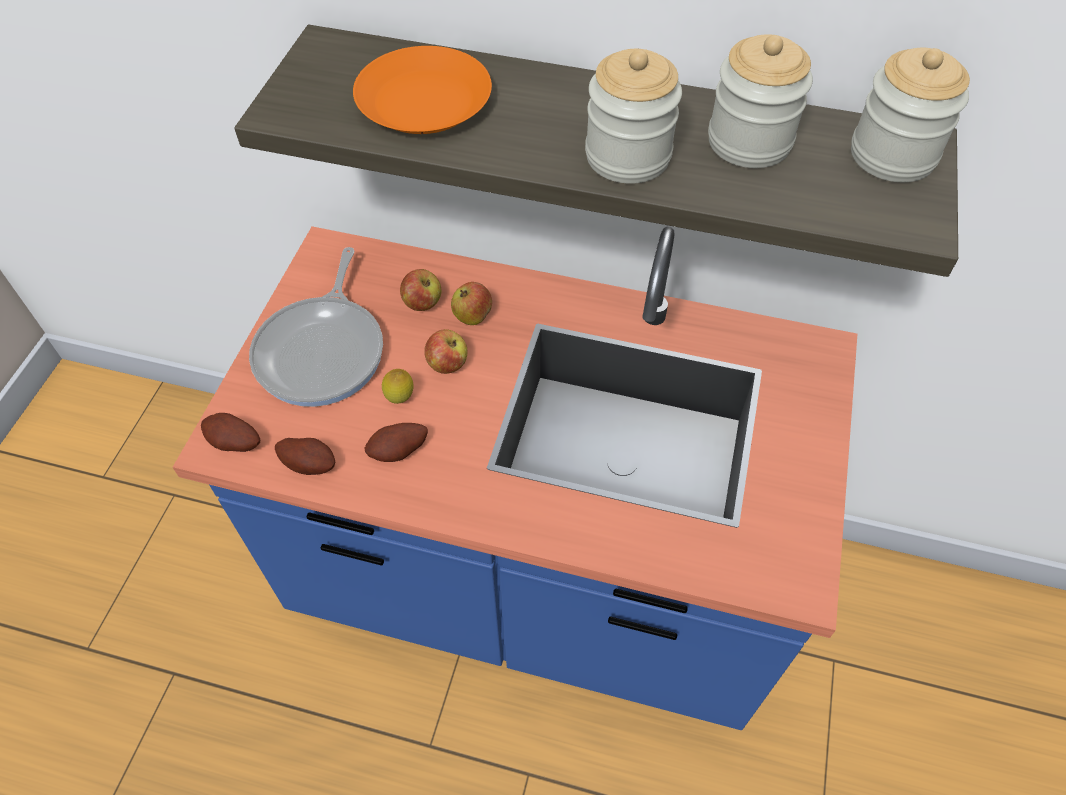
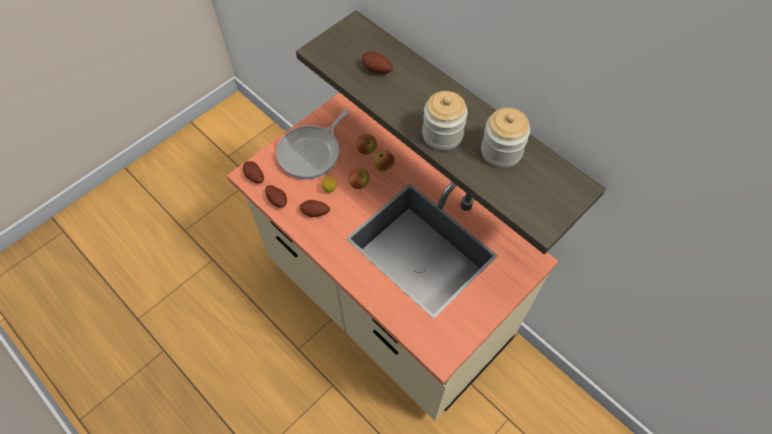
camera: 30 degrees right, 5 degrees up
(423, 102) = (376, 70): orange plate -> potato
(533, 583) = (386, 303): blue counter -> beige counter
(892, 155) = (561, 187): jar -> none

